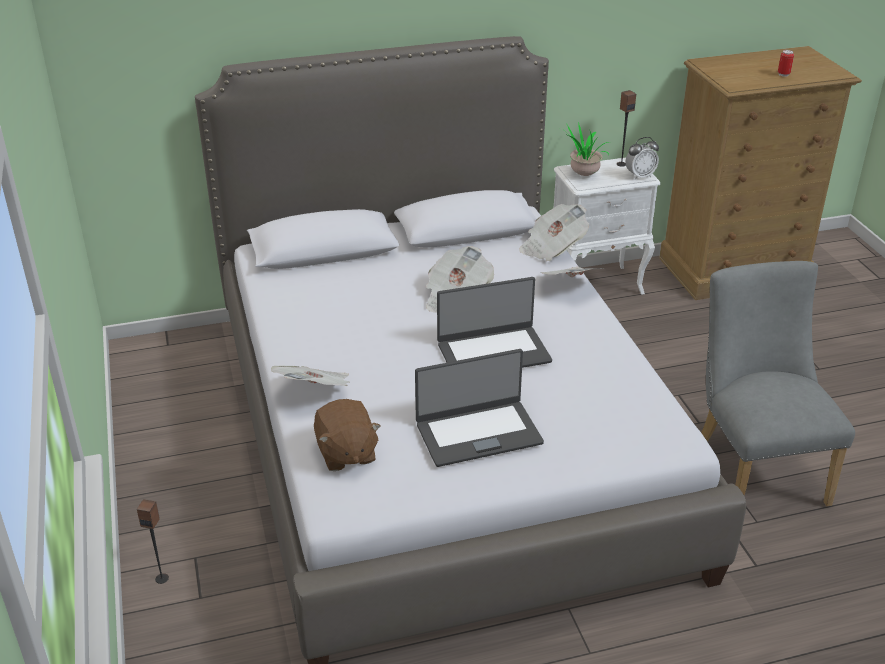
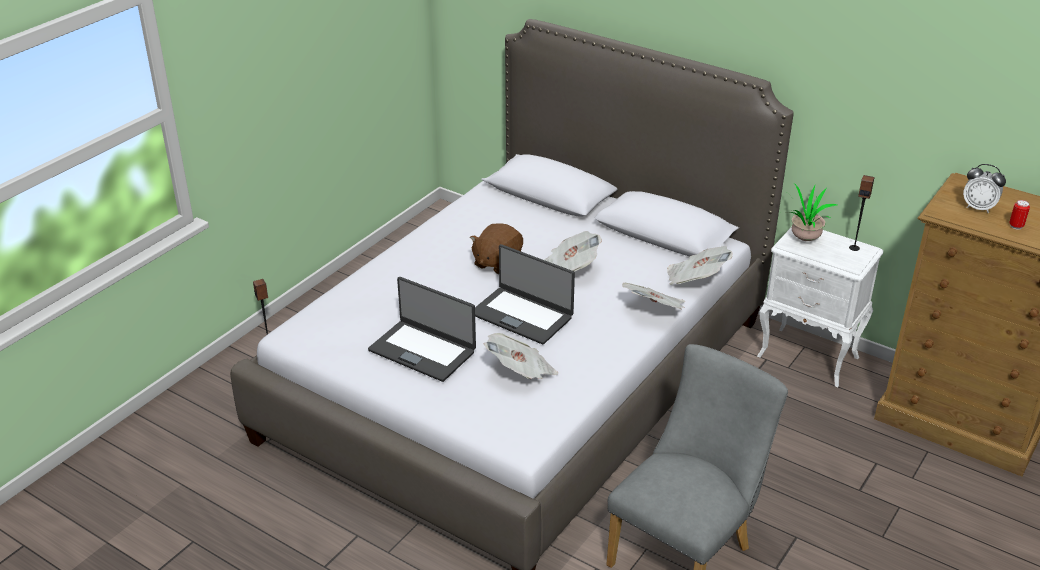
camera: 50 degrees right, 0 degrees up
(316, 392) = (390, 271): newspaper -> newspaper (521, 372)
(346, 453) = (343, 311): brown plush toy -> brown plush toy (497, 263)
(640, 176) = (850, 264): alarm clock -> alarm clock (978, 208)

